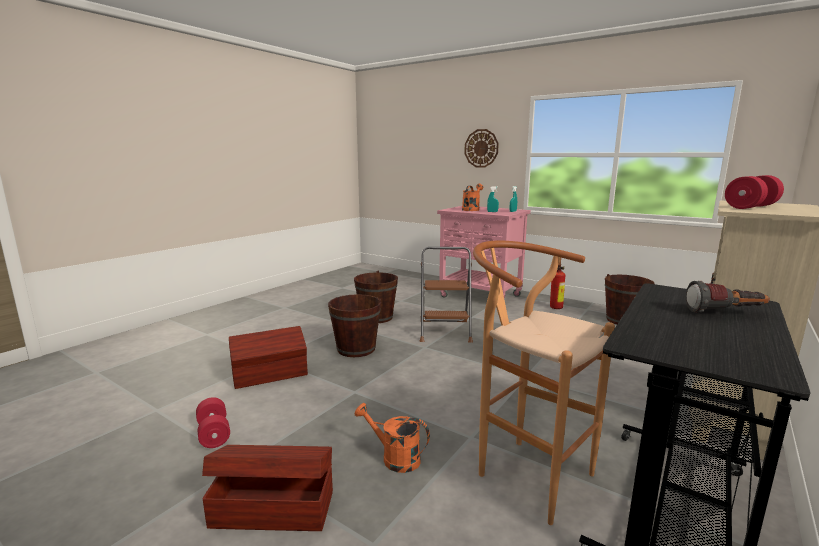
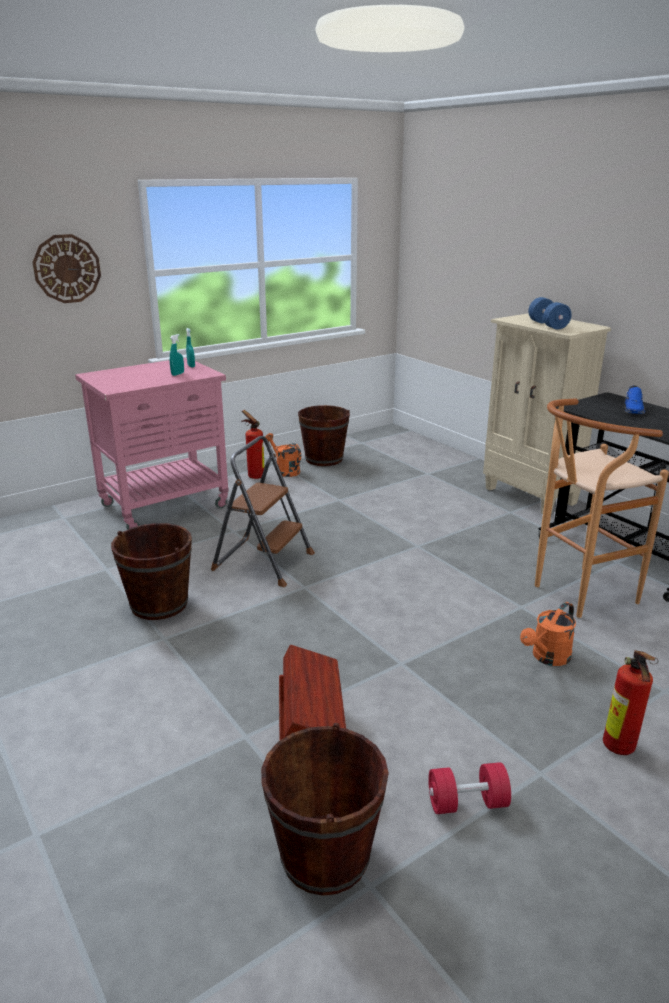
camera: 70 degrees left, 10 degrees up
(272, 508) = (619, 749): brown storage box -> fire extinguisher
(356, 349) = (269, 643): brown bucket -> brown bucket (325, 856)
(471, 209) = (134, 378): orange watering can -> orange watering can (285, 470)
(725, 313) = (634, 409): flashlight -> blue shoe
(751, 207) = (547, 325): red dumbbell -> blue dumbbell

